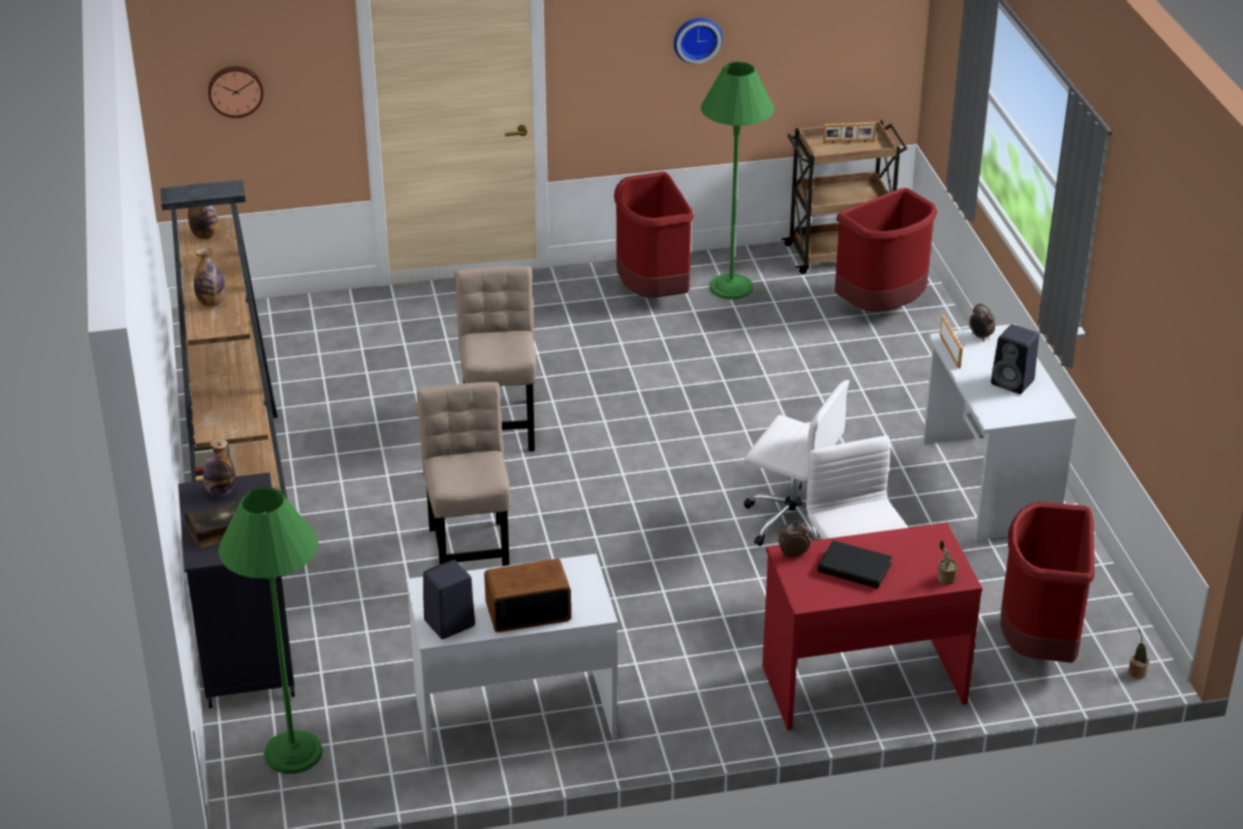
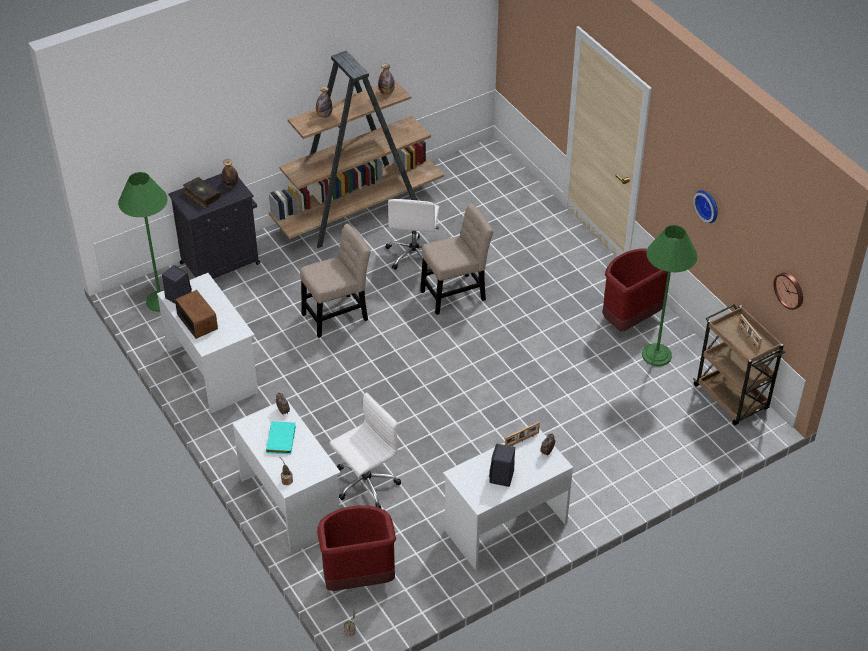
camera: 70 degrees right, 10 degrees up
(235, 90) = (527, 50): wall clock -> wall clock (790, 290)
(790, 519) = (425, 439): white office chair -> white office chair (414, 254)
(855, 567) = (282, 440): black book -> turquoise book
(862, 682) = (291, 503): red desk -> white desk
(882, 306) = (680, 434): red trash can -> none

